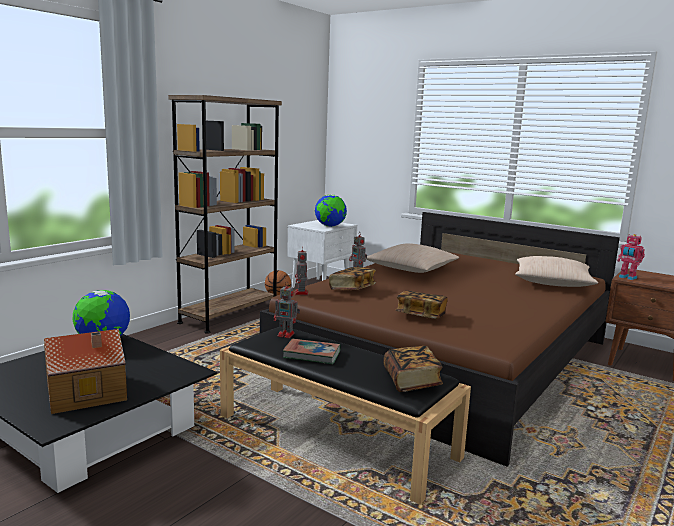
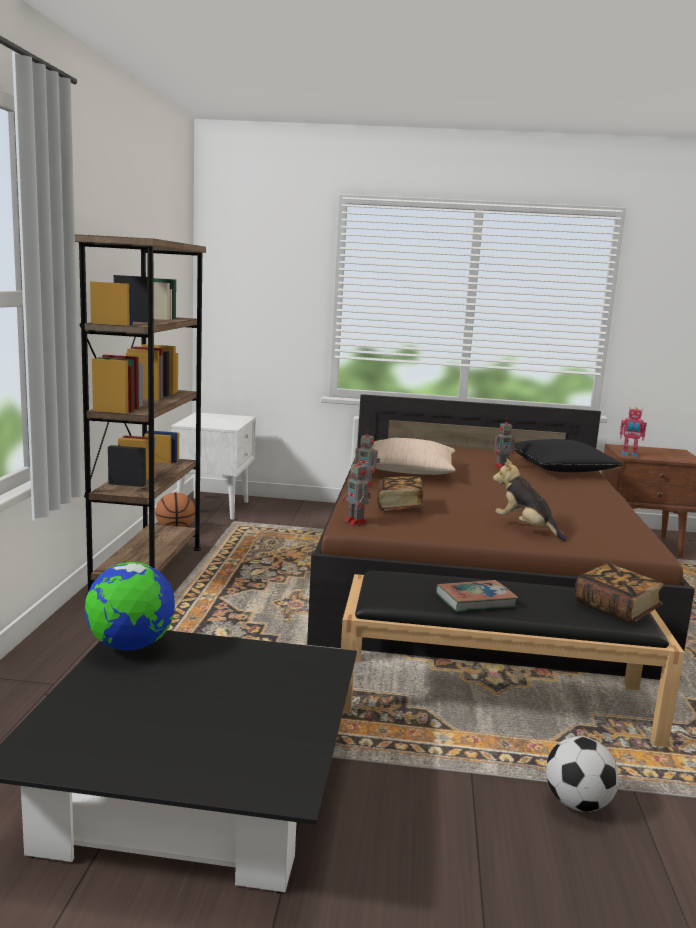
camera: 30 degrees left, 0 degrees up
(88, 392) = (246, 727): toy house -> none
(286, 335) = (403, 581): toy robot -> toy robot (502, 467)
(292, 513) = (577, 803): none -> football
(330, 226) = (229, 422): globe -> none
(420, 316) = (526, 528): book -> plush toy
(552, 282) = (560, 469): beige pillow -> black pillow

